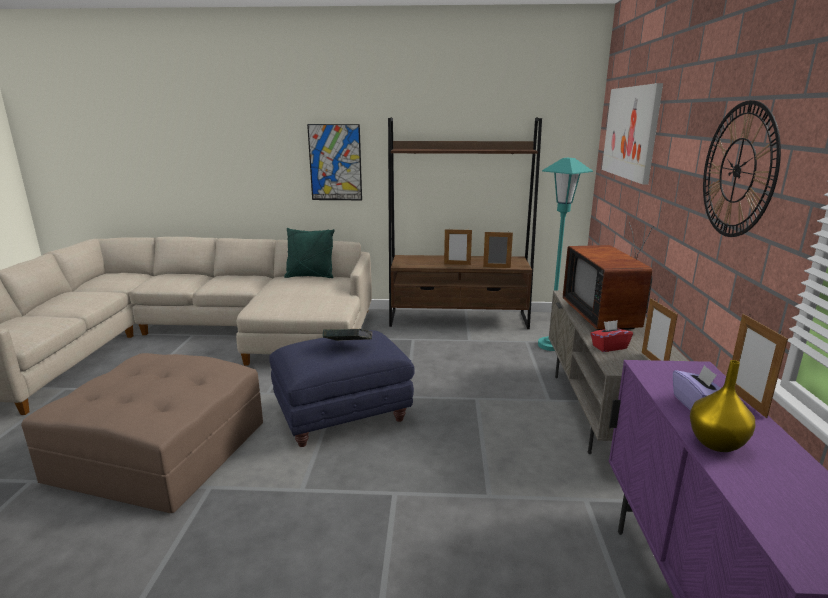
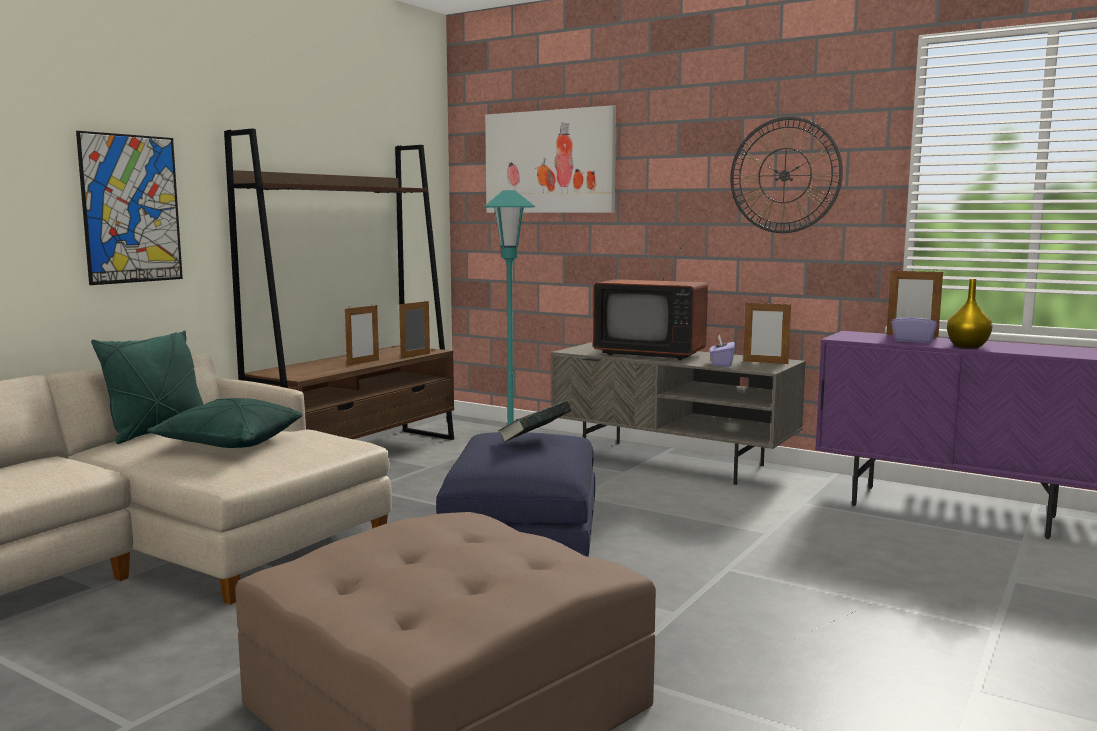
camera: 60 degrees left, 10 degrees down
(300, 292) = (229, 443): none -> green pillow
(609, 347) = (721, 364): red tissue box -> purple tissue box

